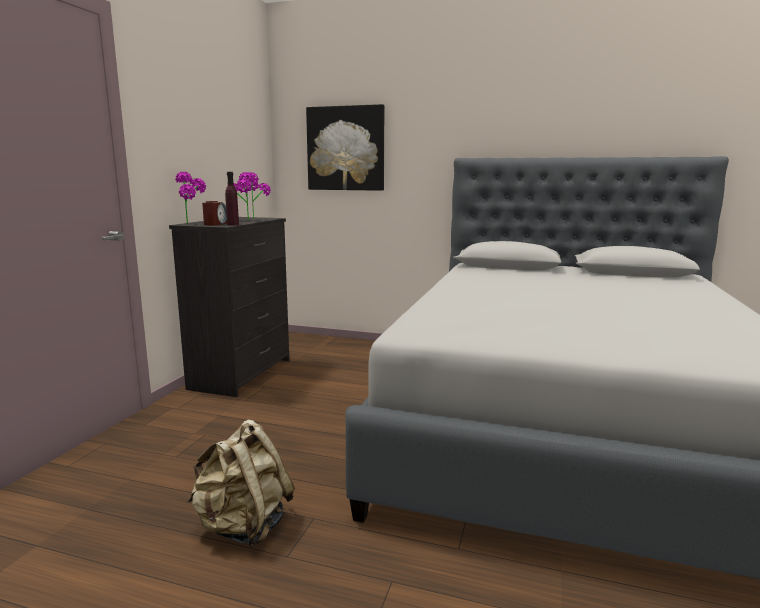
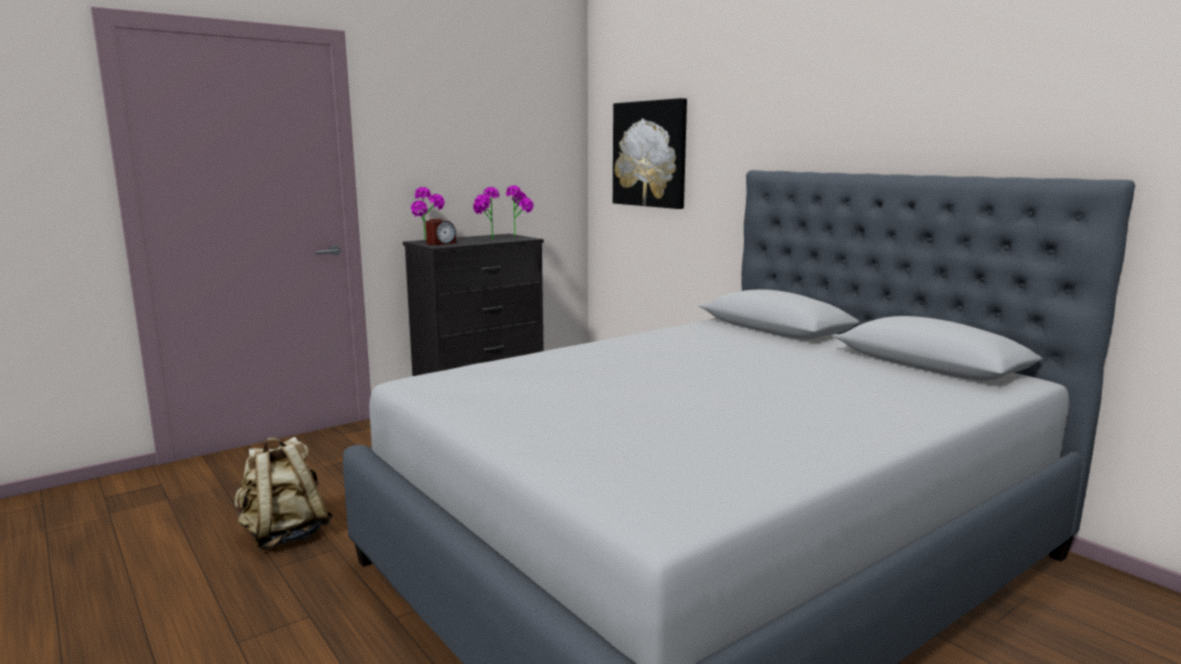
camera: 35 degrees right, 0 degrees up
(233, 224) = (451, 245): purple bottle -> none

